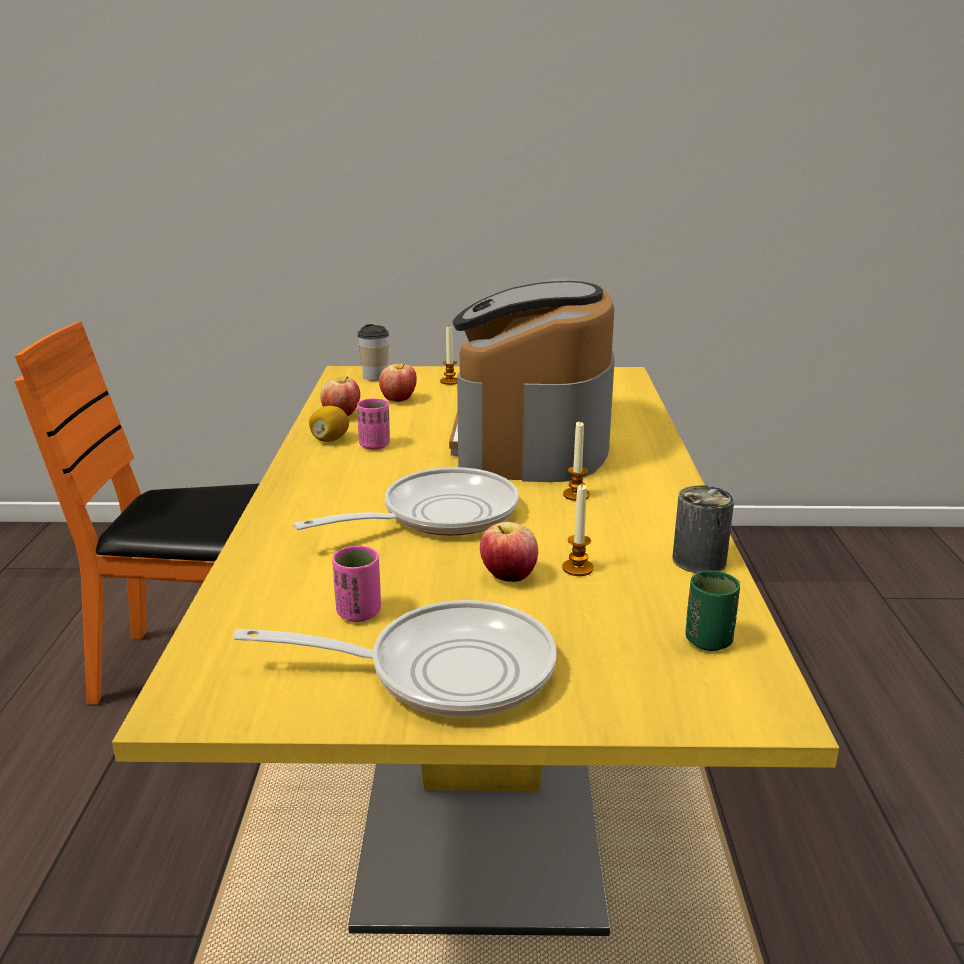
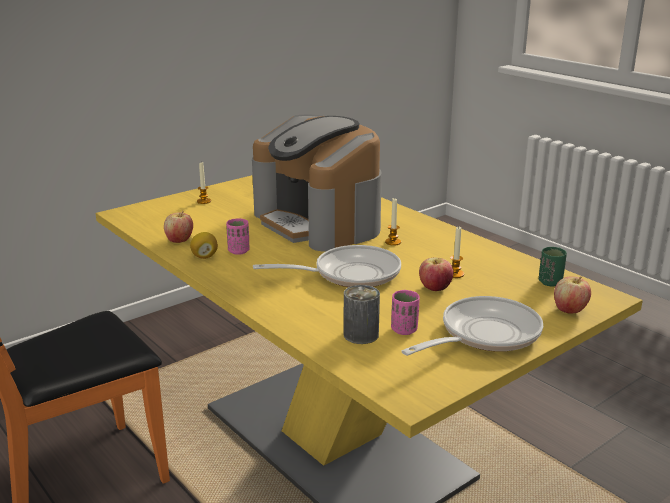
camera: 40 degrees left, 0 degrees up
(375, 377) = (148, 211): cup -> none
(398, 400) = (195, 221): apple -> apple (569, 310)
(439, 515) = (349, 274): frying pan -> frying pan turned 60 degrees clockwise
(699, 560) = (493, 253): can -> can (361, 335)

